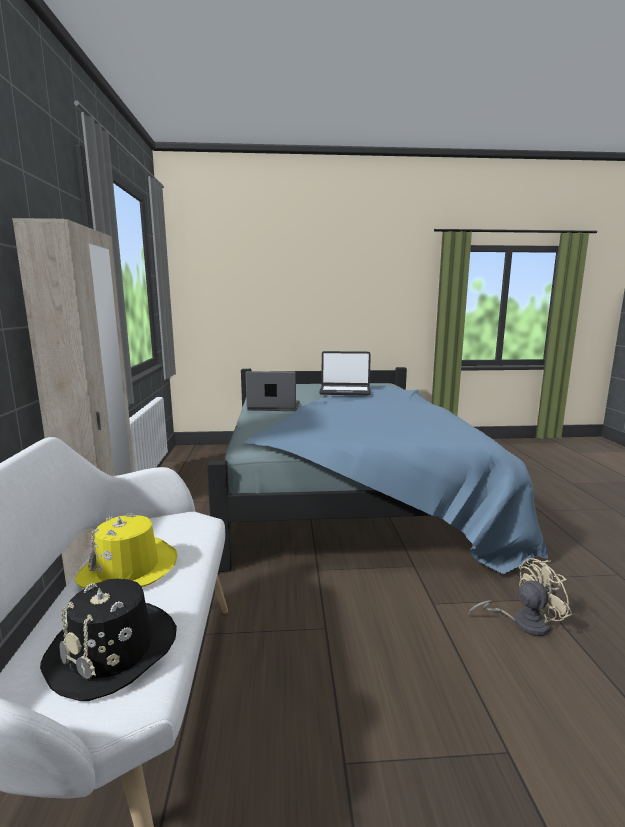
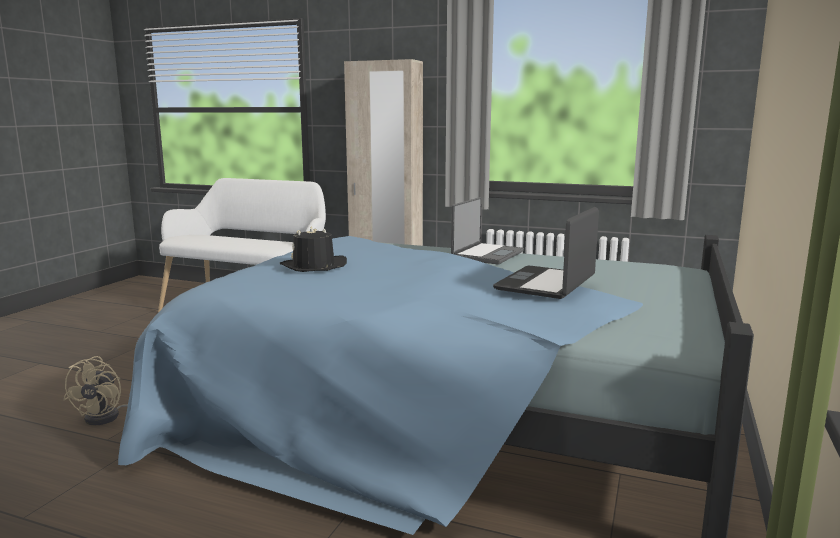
camera: 115 degrees right, 0 degrees up
(113, 650) = (199, 237): black hat -> black hat (313, 266)
(128, 568) = (251, 239): yellow hat -> none

